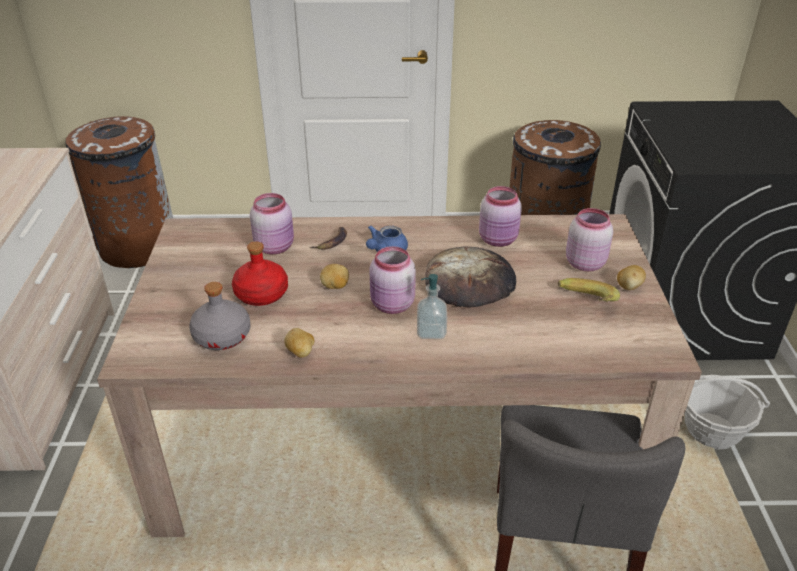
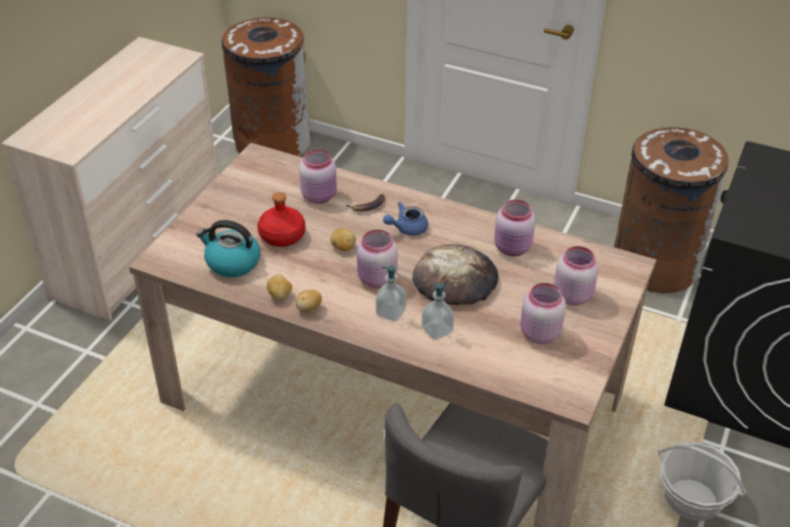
camera: 25 degrees right, 5 degrees up
(222, 336) = (232, 262): grey bottle -> kettle
(490, 333) = (437, 330): none -> soap dispenser
(585, 305) = (538, 334): banana -> pink jar
(629, 287) = (593, 330): potato -> potato (309, 308)

